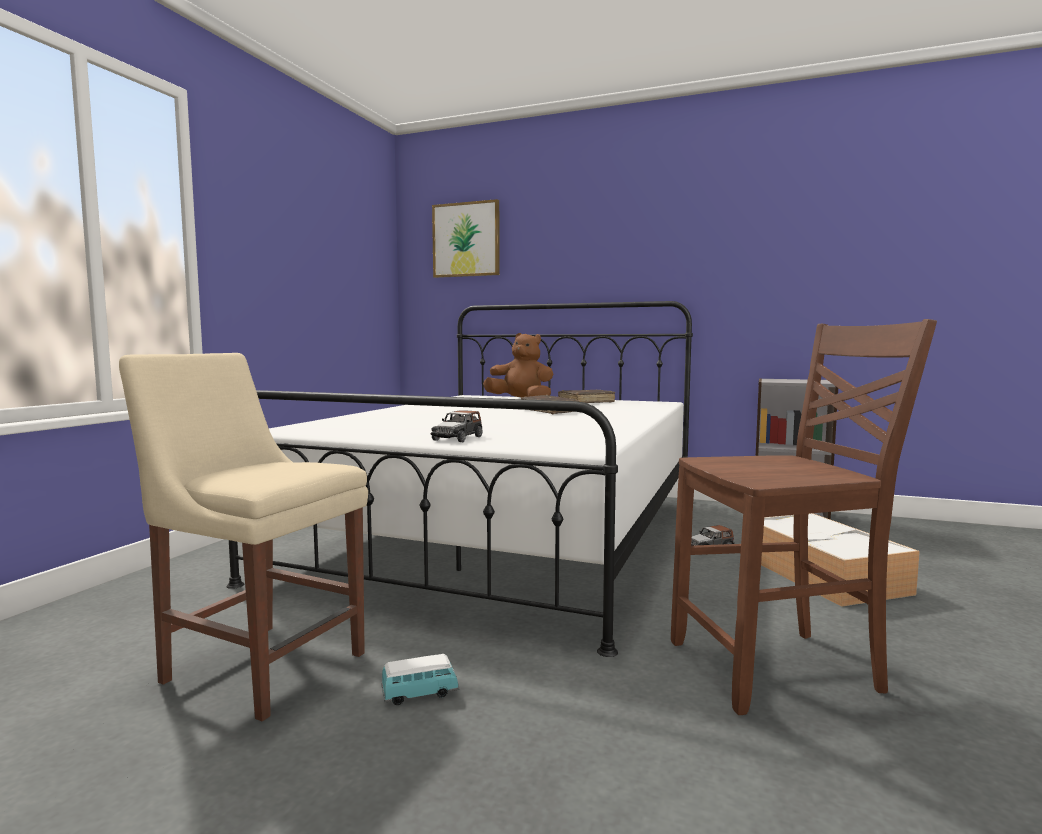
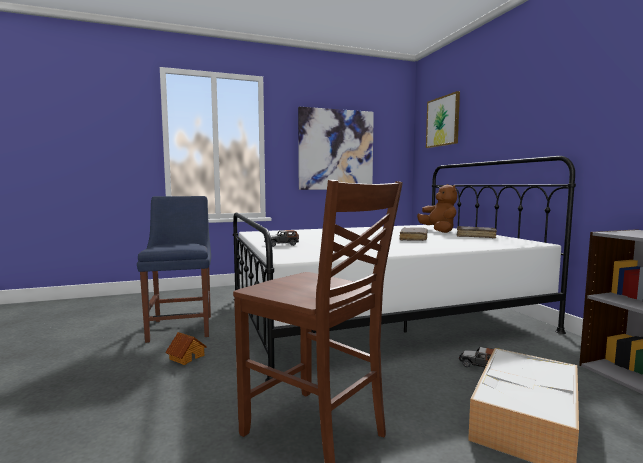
camera: 50 degrees right, 0 degrees up
(259, 664) = (182, 326): beige chair -> blue chair
(309, 267) = (336, 150): none -> picture
(420, 694) = (186, 357): toy car -> toy house

